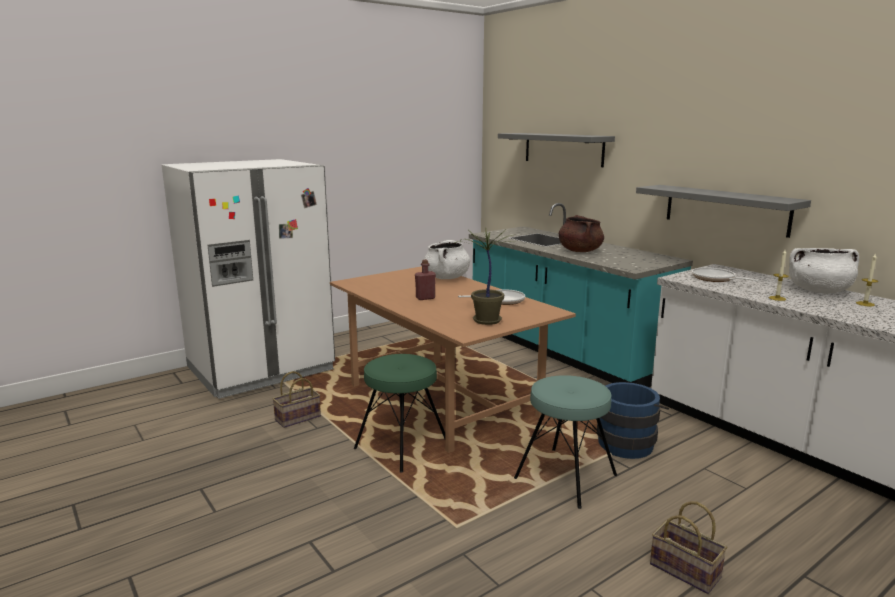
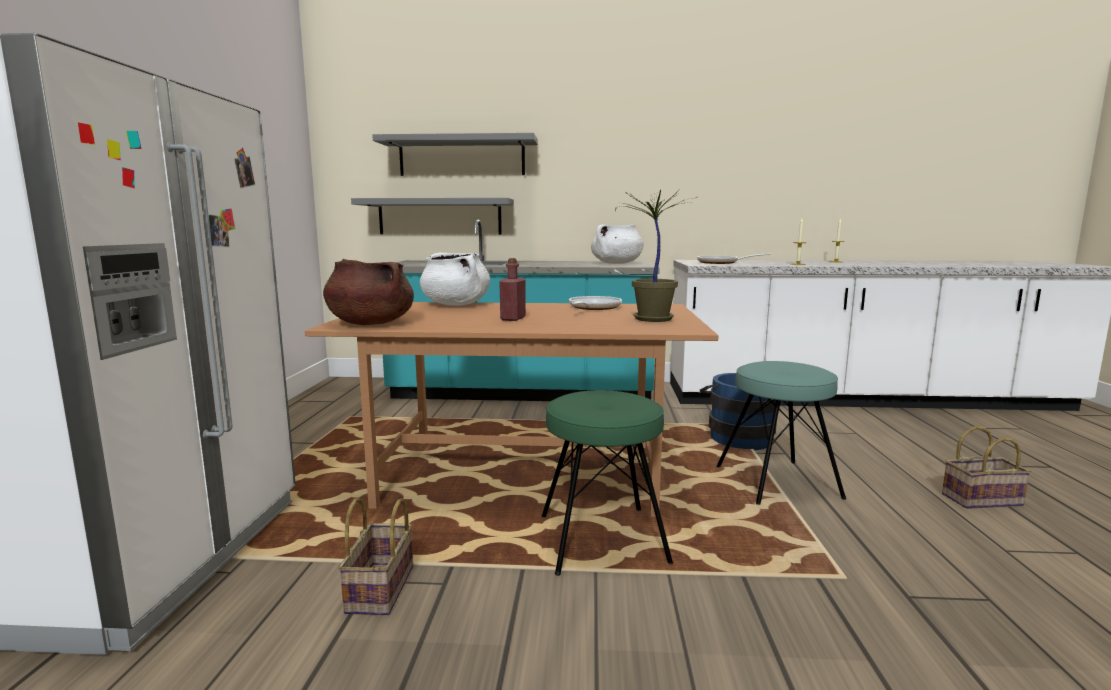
camera: 50 degrees left, 5 degrees down
(580, 251) = (548, 264): brown cooking pot -> brown cooking pot (370, 323)
(725, 209) = (677, 205): grey shelf -> grey shelf (440, 217)
(819, 291) = (791, 261): white cooking pot -> white cooking pot (616, 263)

